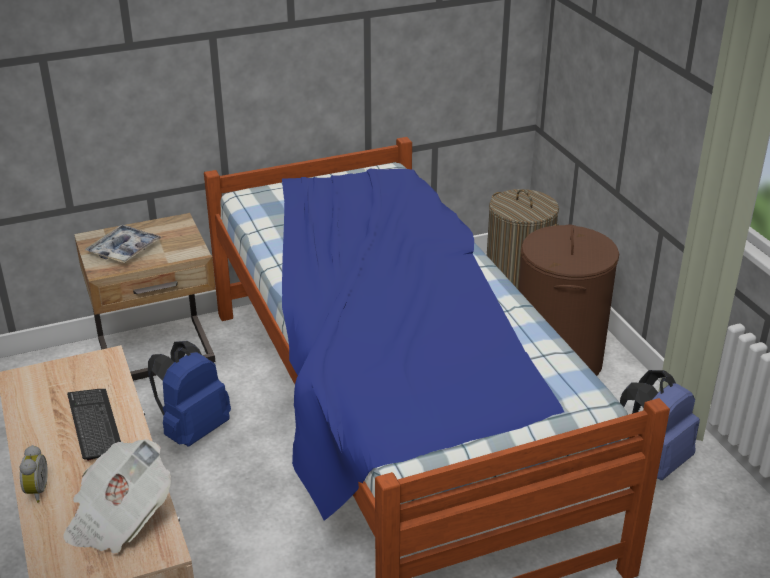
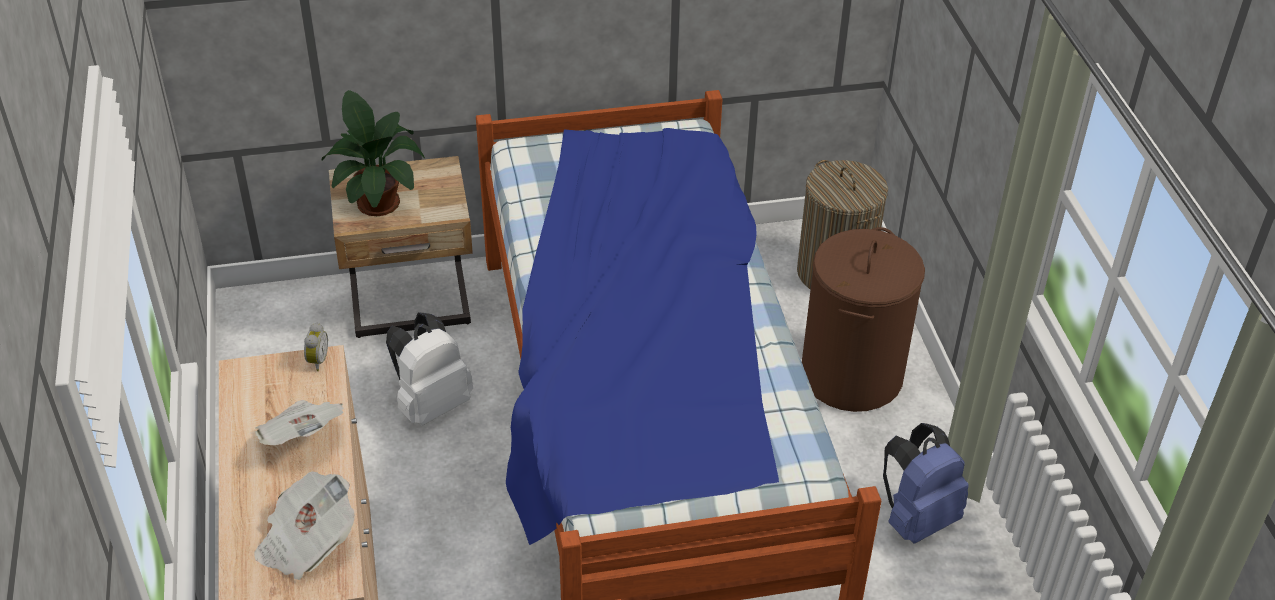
camera: 10 degrees right, 10 degrees up
(35, 491) = (236, 502): alarm clock -> alarm clock (316, 361)
(95, 425) = (302, 437): keyboard -> newspaper
(124, 250) = (378, 199): tray -> potted plant
(193, 430) = (431, 404): blue backpack -> white backpack

